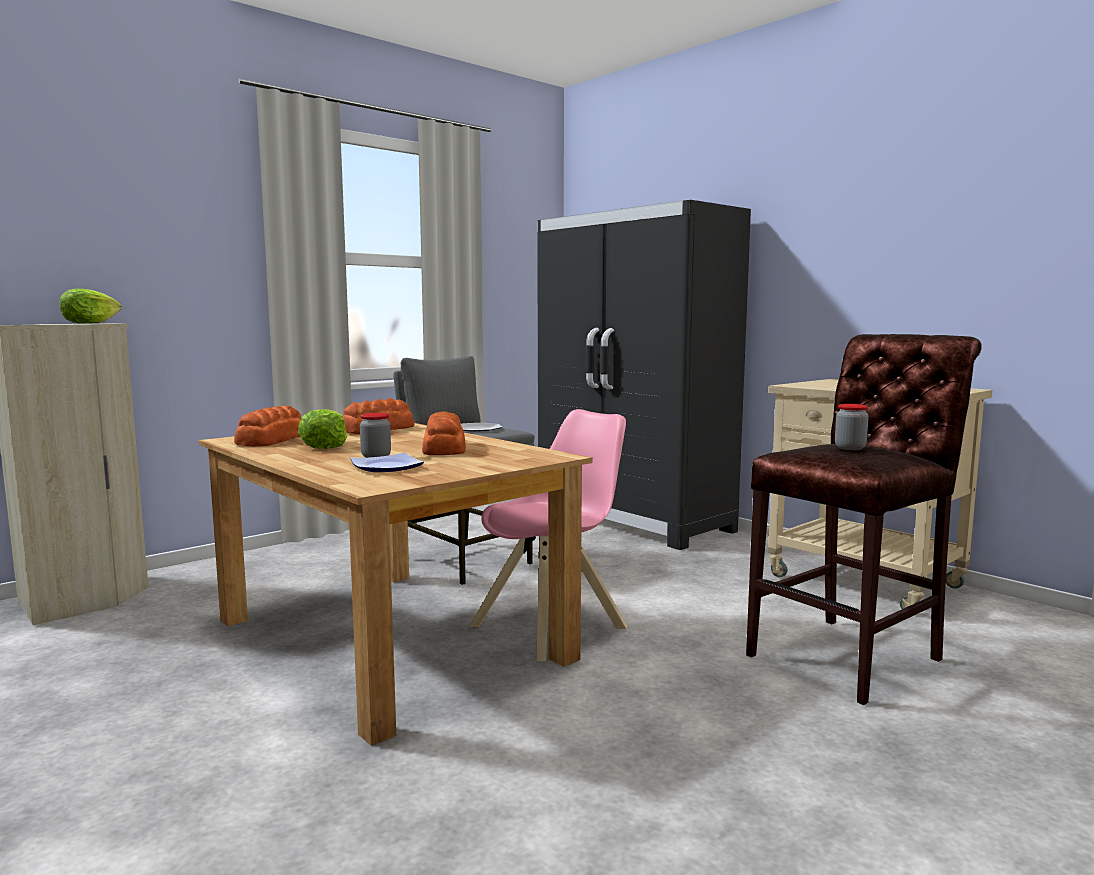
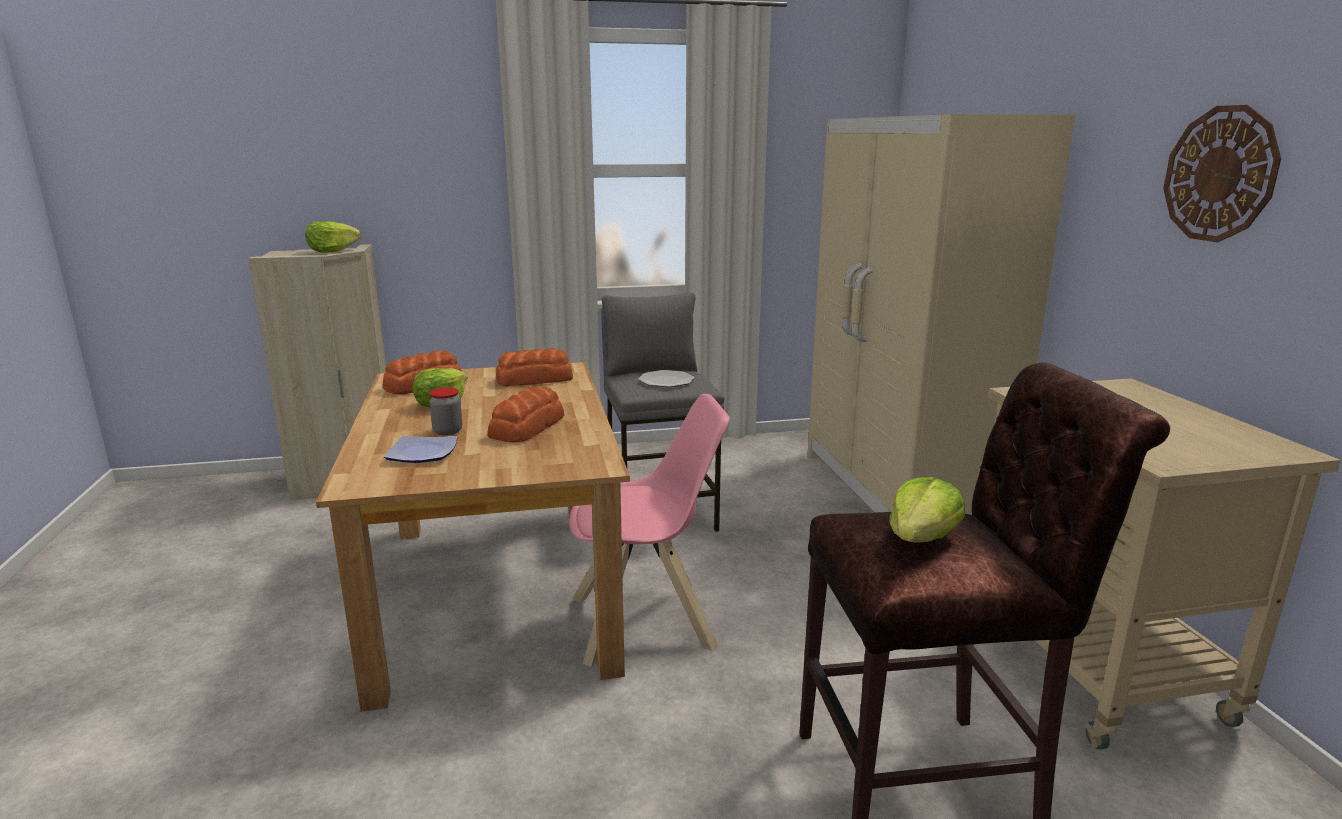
camera: 30 degrees right, 10 degrees up
(631, 520) = (894, 493): black cabinet -> beige cabinet
(850, 448) = (921, 538): jar -> lettuce
(871, 235) = (1220, 174): none -> wall clock

